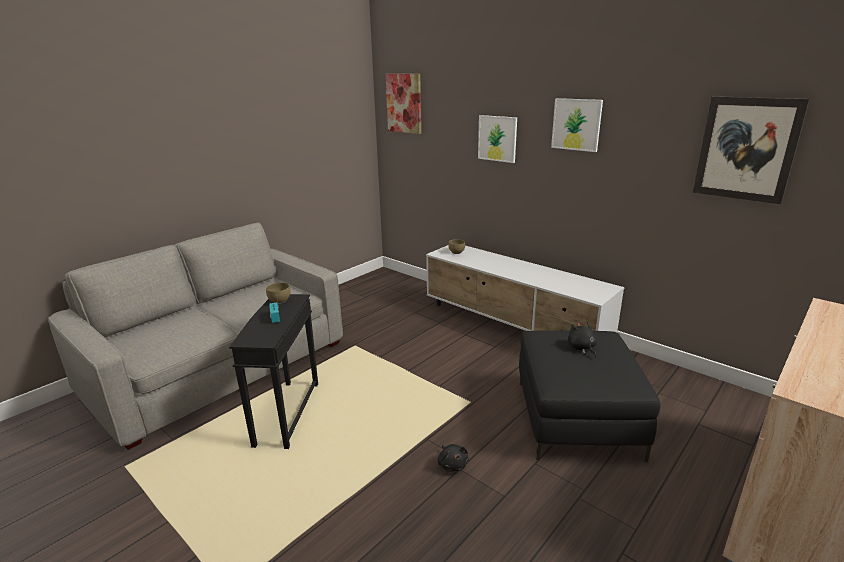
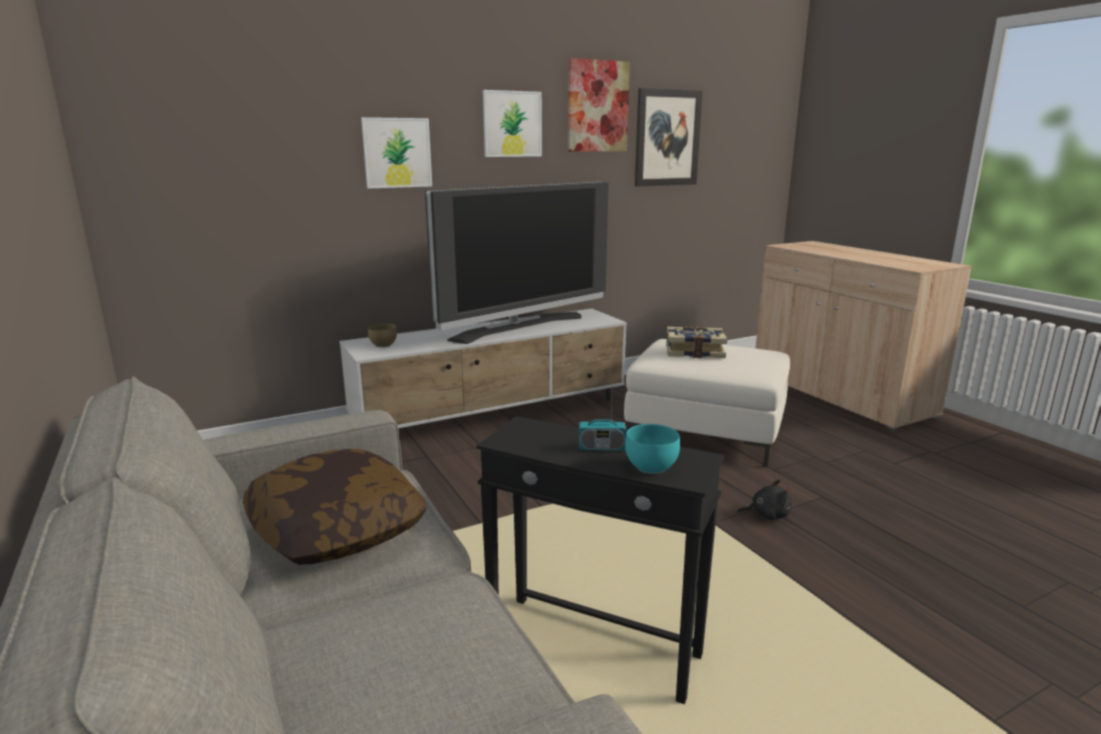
camera: 70 degrees left, 5 degrees down
(253, 301) = (336, 530): none -> pillow
(255, 331) = (651, 466): none -> turquoise bowl
(278, 301) = (522, 441): brown bowl -> none
(404, 103) = (167, 100): picture -> picture (597, 106)
(535, 275) = (519, 327): none -> television
(576, 419) = (706, 432): black ottoman -> white ottoman
(582, 348) = (694, 352): black plush toy -> book

